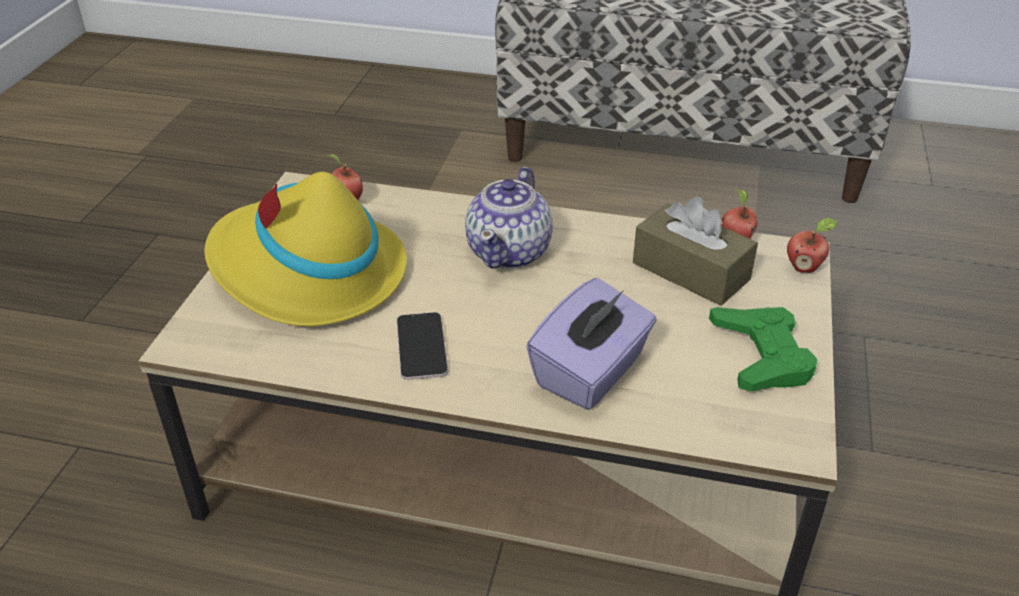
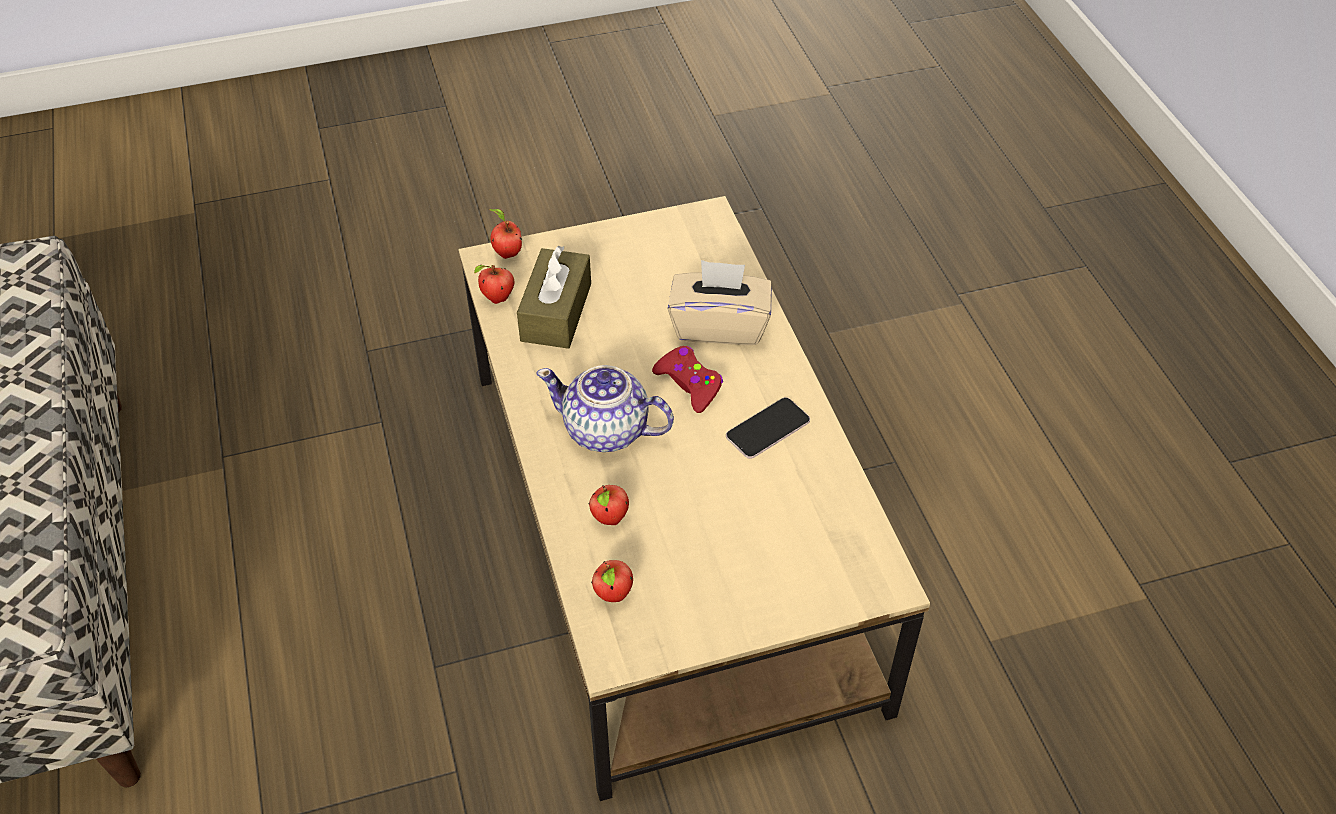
camera: 120 degrees left, 10 degrees up
(307, 273) = (740, 557): yellow hat -> none
(415, 223) = (610, 520): none -> apple
(510, 251) = (607, 431): teapot -> teapot turned 150 degrees counterclockwise
(524, 319) = (689, 384): none -> red game controller
(591, 372) = (719, 326): purple tissue box -> beige tissue box
(761, 355) = (633, 250): green game controller -> none

